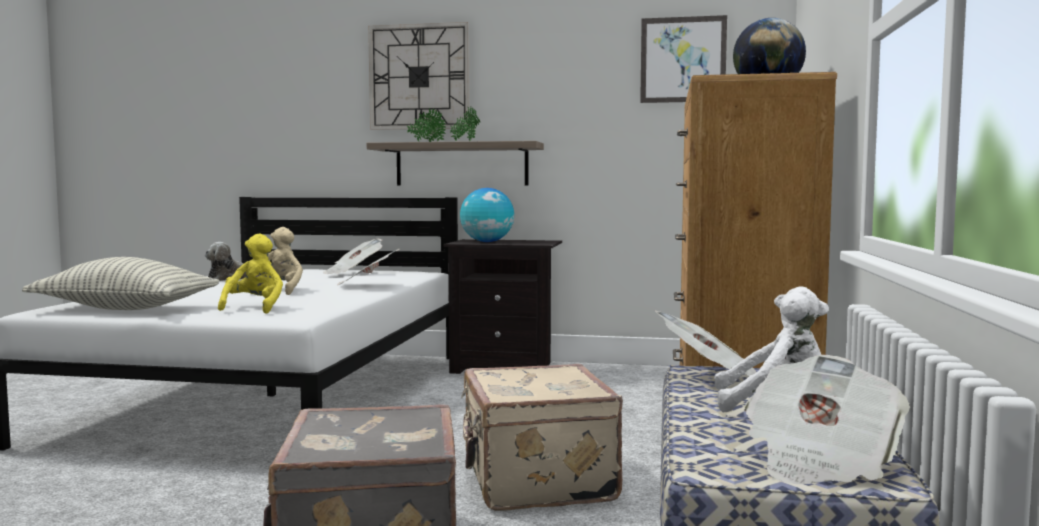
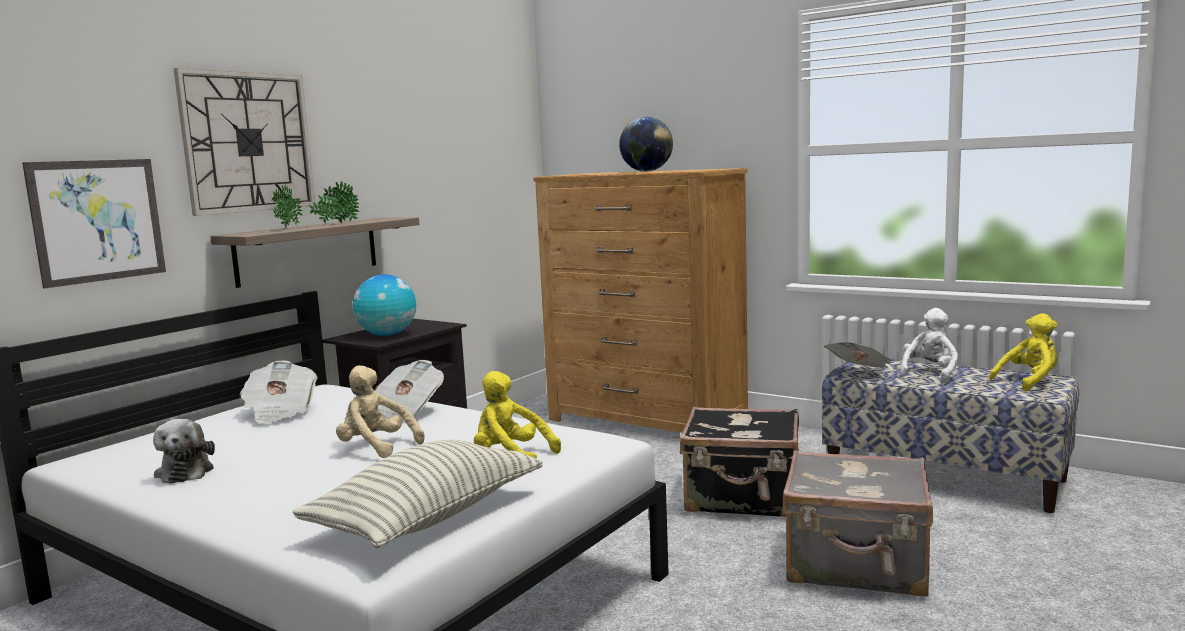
camera: 65 degrees left, 5 degrees up
(535, 481) = (743, 498): beige suitcase -> black suitcase
(683, 59) = (479, 130): picture -> picture (98, 220)
(819, 461) = (1029, 382): newspaper -> yellow plush toy

